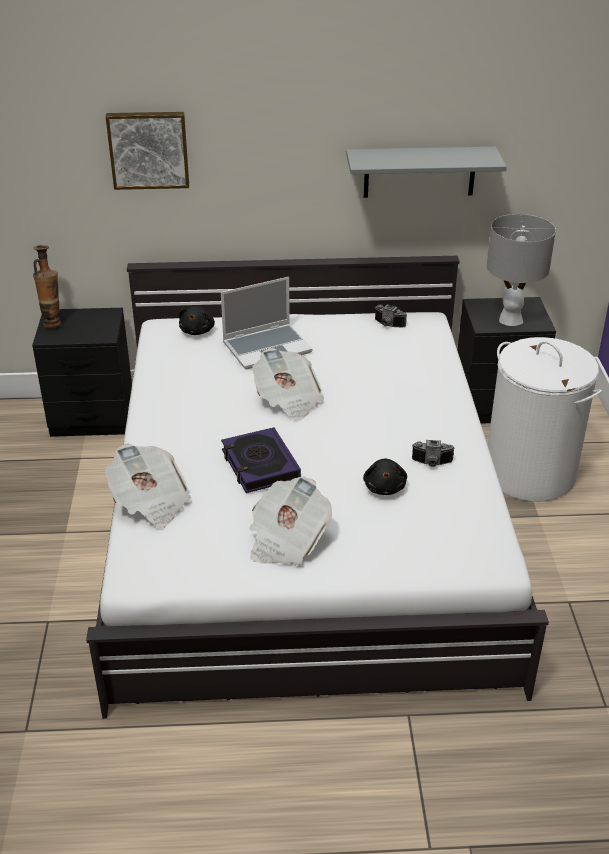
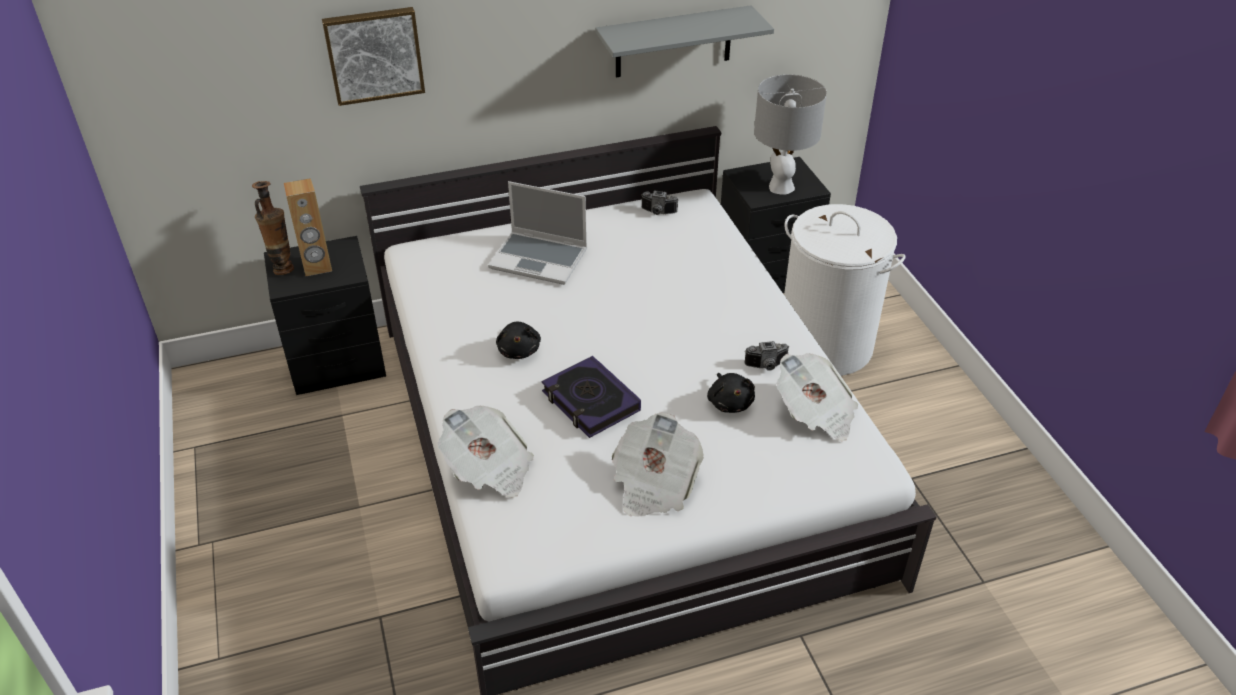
camera: 15 degrees left, 5 degrees up
(80, 326) = (317, 267): none -> brown speaker
(197, 331) = (454, 251): black plush toy -> black plush toy (519, 350)
(267, 347) = (540, 259): laptop -> laptop turned 60 degrees clockwise
(288, 400) = (588, 319): newspaper -> newspaper (815, 413)

